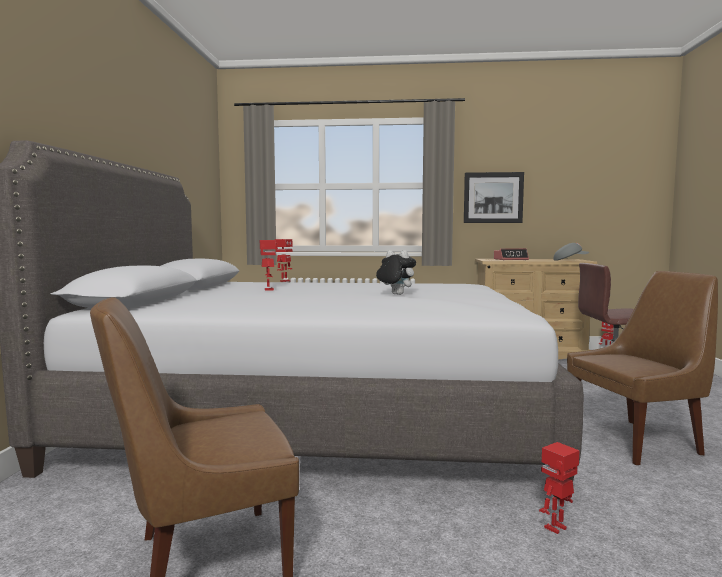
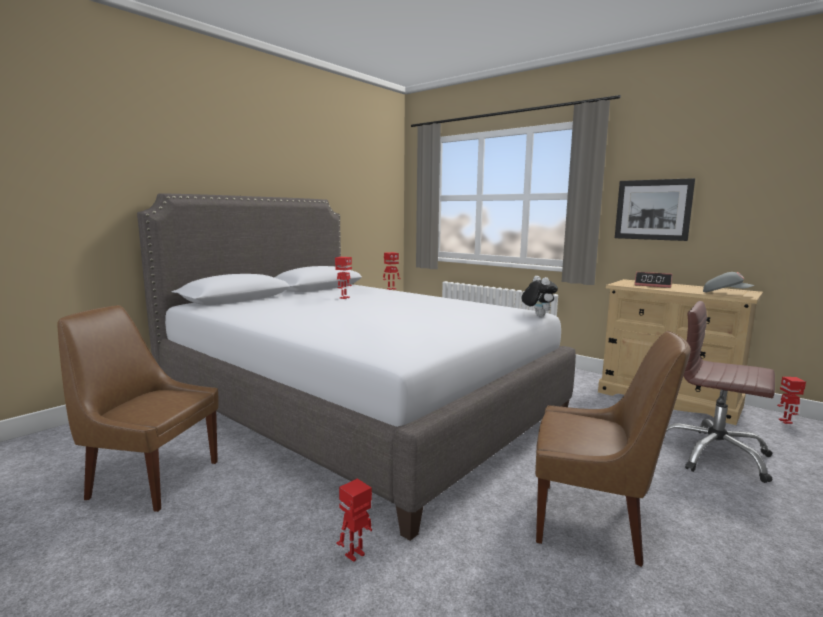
camera: 35 degrees right, 5 degrees up
(395, 294) = (409, 316): plush toy -> plush toy (537, 315)
(556, 528) = (356, 555): toy robot -> toy robot turned 45 degrees counterclockwise

